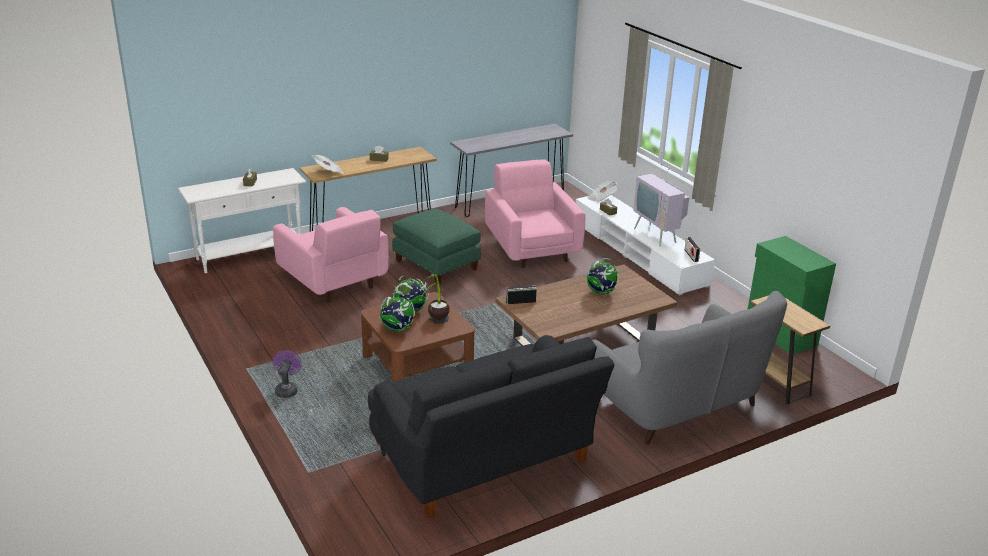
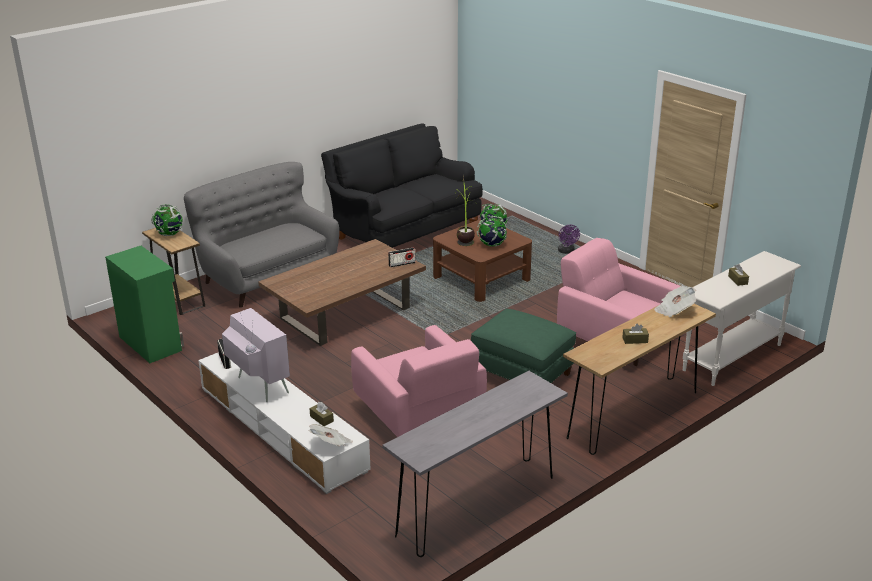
camera: 170 degrees right, 0 degrees up
(601, 292) = (329, 281): globe -> globe (169, 234)

